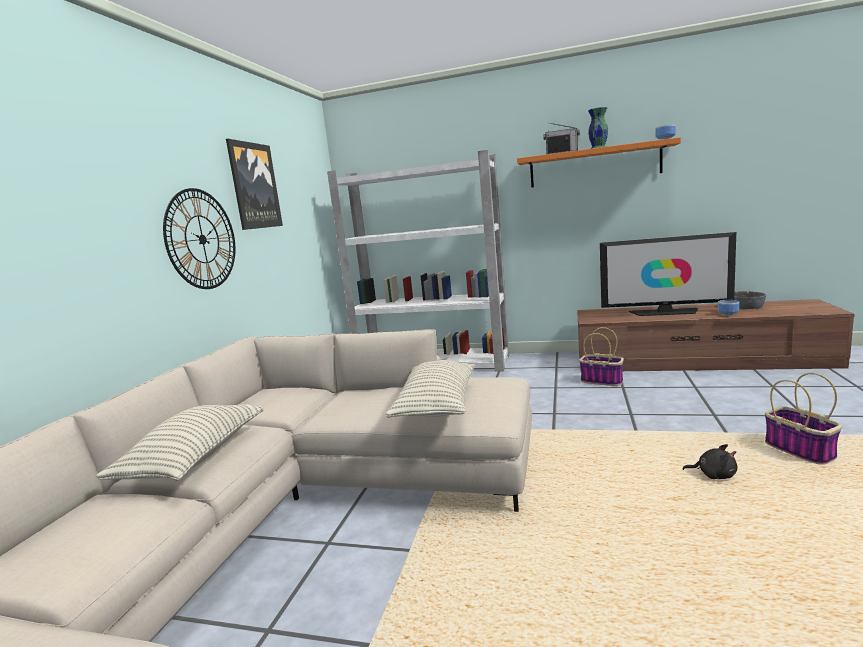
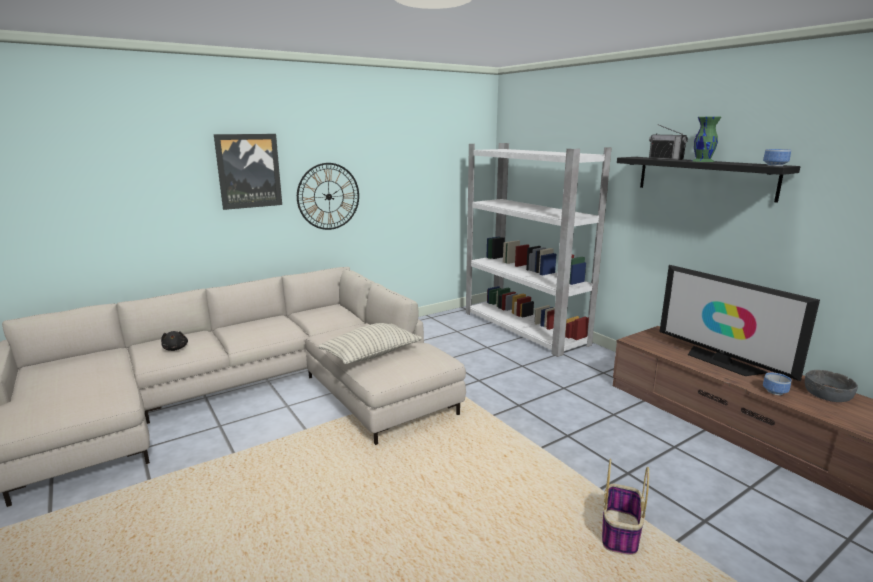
camera: 40 degrees right, 5 degrees up
(194, 459) = (247, 330): pillow -> none
(254, 186) = (389, 157): picture -> picture (249, 171)
(594, 165) = (704, 177): orange shelf -> black shelf
(602, 381) = (610, 401): basket -> none
(713, 475) = (517, 501): black plush toy -> black plush toy (175, 348)

